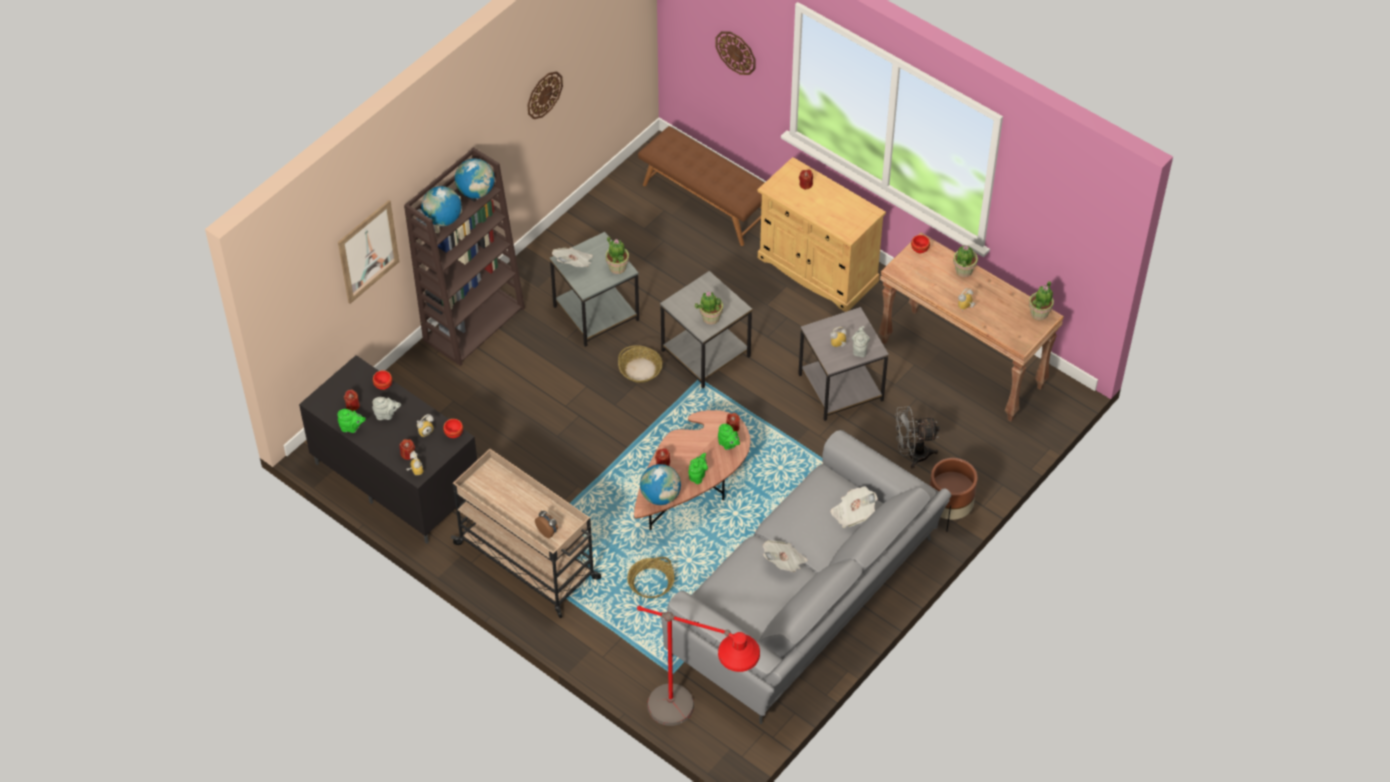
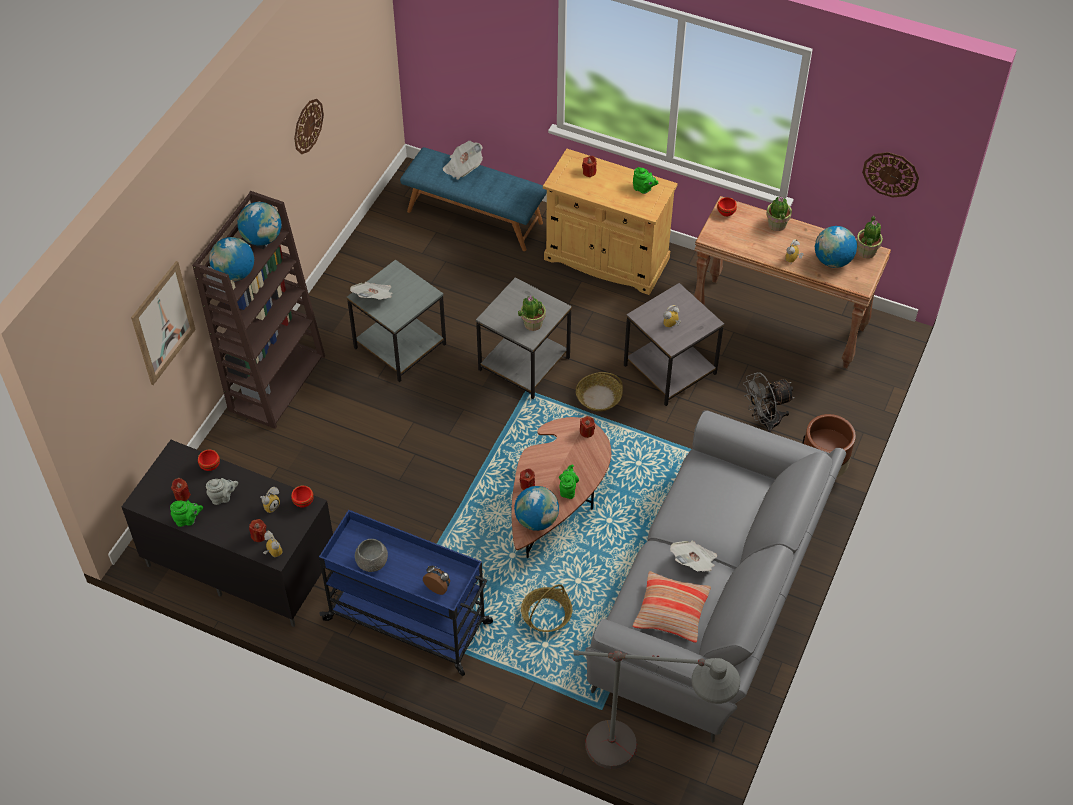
camera: 15 degrees left, 0 degrees up
(498, 498) = (372, 562): none -> grey bowl
(528, 562) = (409, 622): beige cart -> blue cart
(617, 267) = (420, 292): potted plant -> none
(640, 369) = (463, 393): basket -> basket (599, 397)
(696, 723) = (645, 758): red floor lamp -> grey floor lamp
(706, 202) = (475, 216): brown bench -> blue bench
(728, 444) = (588, 450): green teapot -> green teapot (643, 189)
(736, 52) = (490, 51): wall clock -> wall clock (890, 174)
(748, 599) = (671, 612): none -> pillow
(853, 514) = (746, 495): newspaper -> newspaper (463, 168)
(859, 350) = (694, 325): grey teapot -> none
(1003, 315) = (832, 261): none -> globe

